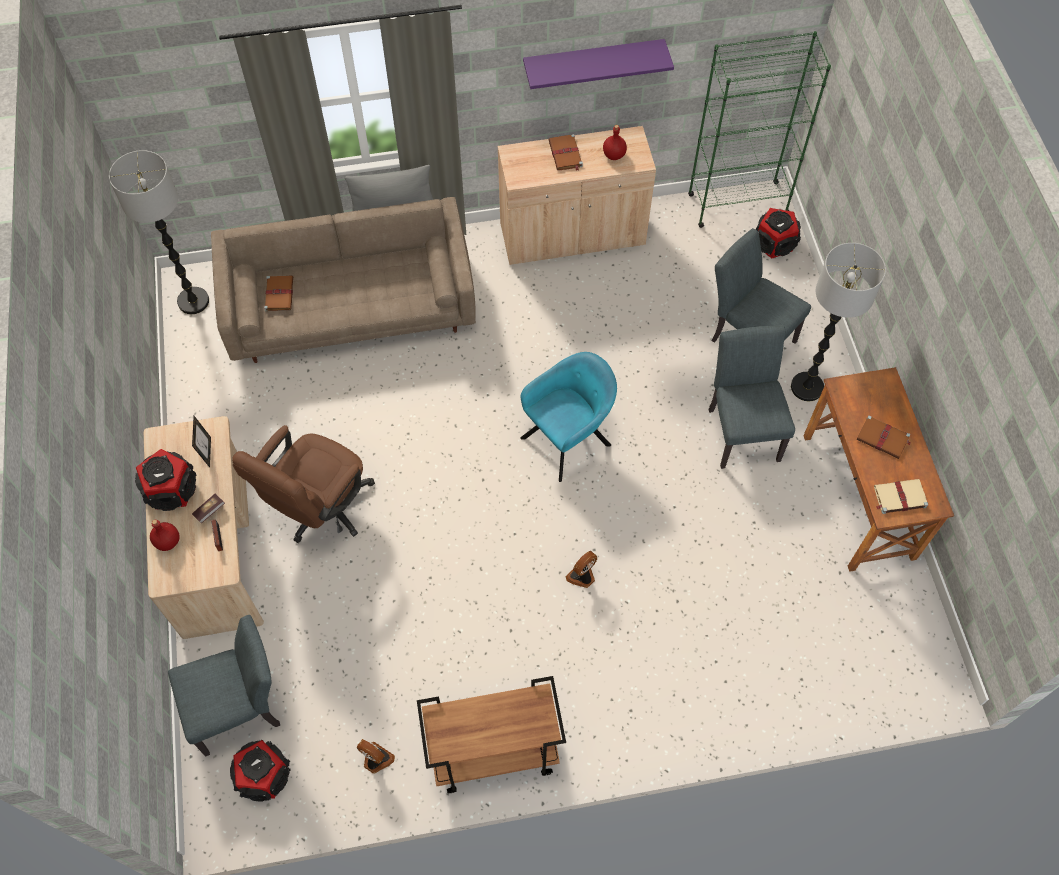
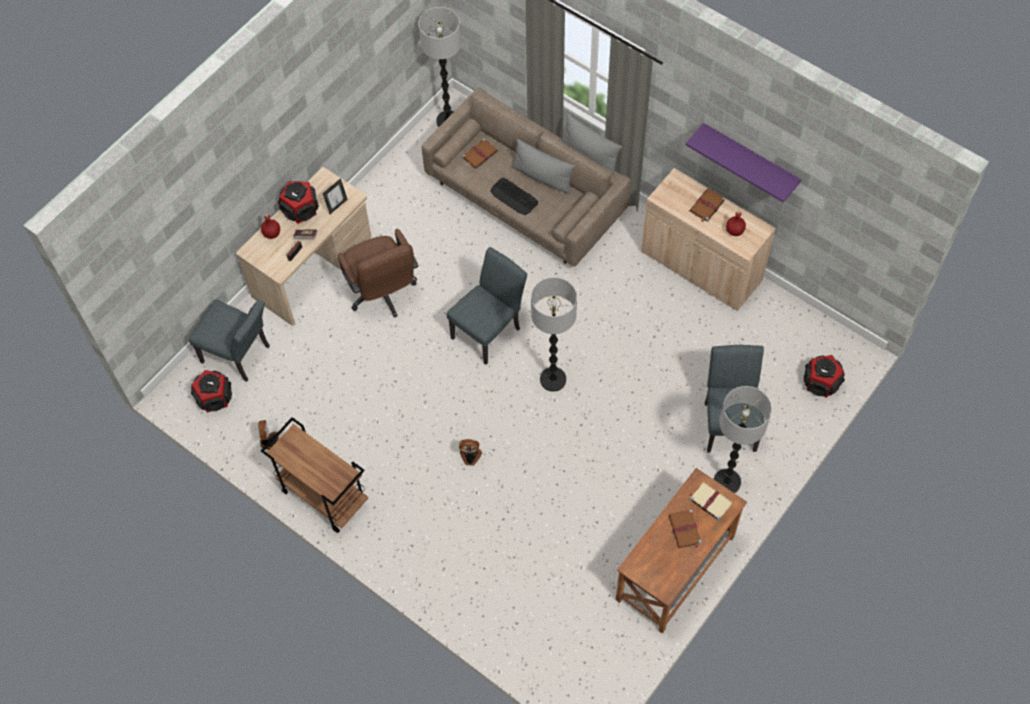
camera: 50 degrees right, 0 degrees up
(320, 510) = (383, 294): brown office chair -> brown office chair turned 105 degrees counterclockwise
(358, 304) = (514, 197): none -> keyboard
(363, 265) = (542, 177): none -> grey pillow
(569, 439) = (553, 380): turquoise armchair -> floor lamp
(737, 204) = (829, 338): green bookcase -> none
(742, 429) = (657, 467): grey chair -> grey chair (489, 330)
(899, 497) = (651, 566): beige book -> beige book (710, 501)

